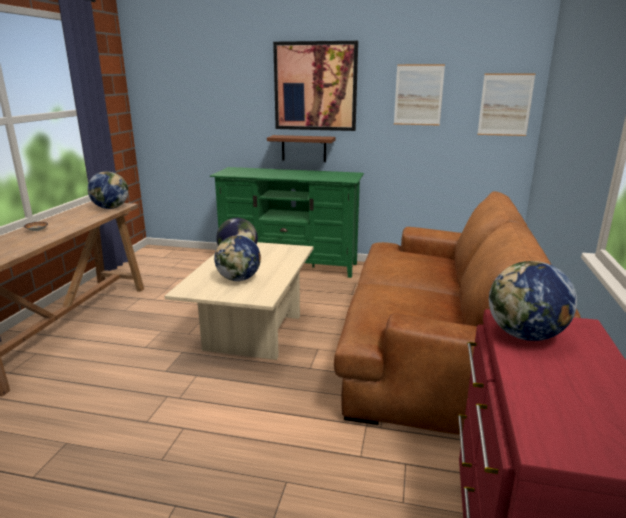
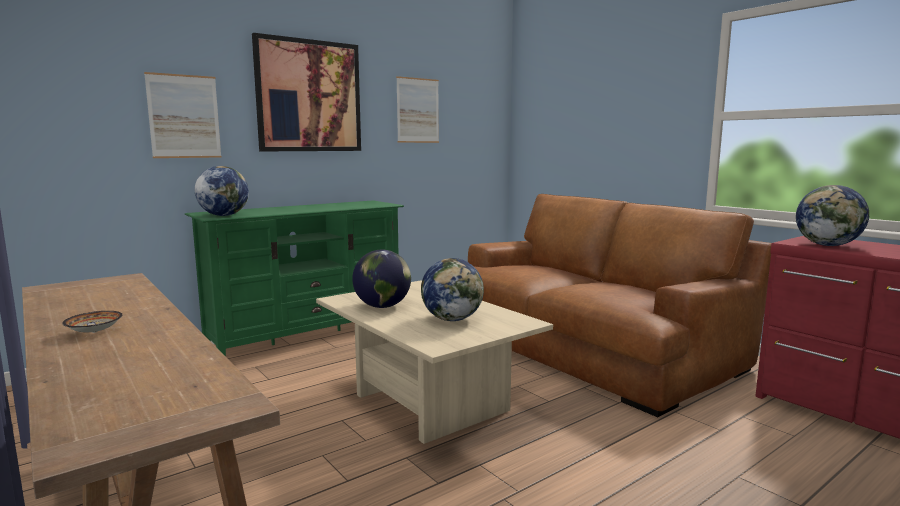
camera: 50 degrees left, 10 degrees down
(111, 208) = (115, 284): globe -> globe (223, 215)
(304, 148) = (298, 176): brown shelf -> none
(505, 105) = (486, 122): picture -> picture (184, 116)

